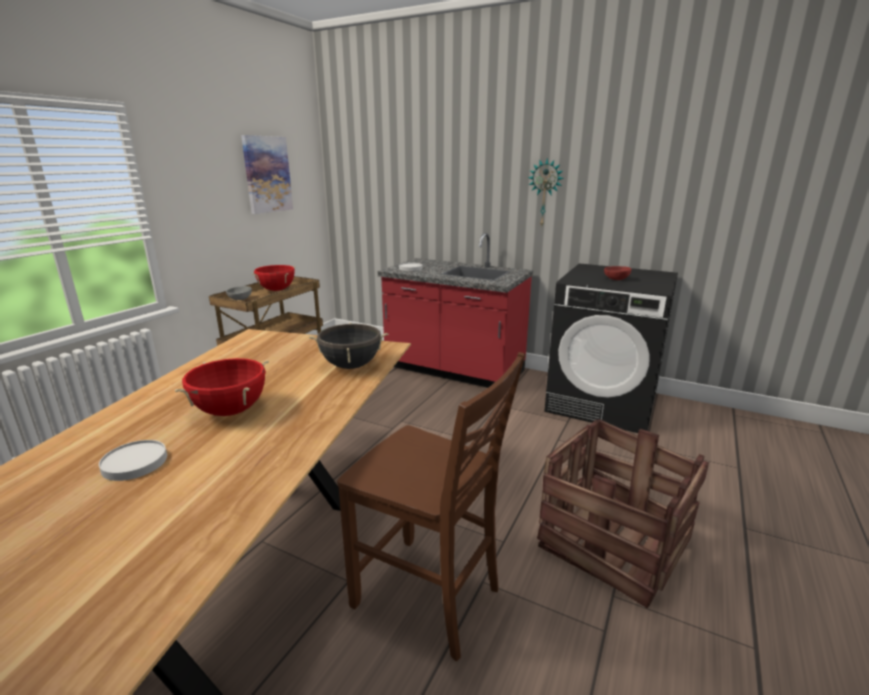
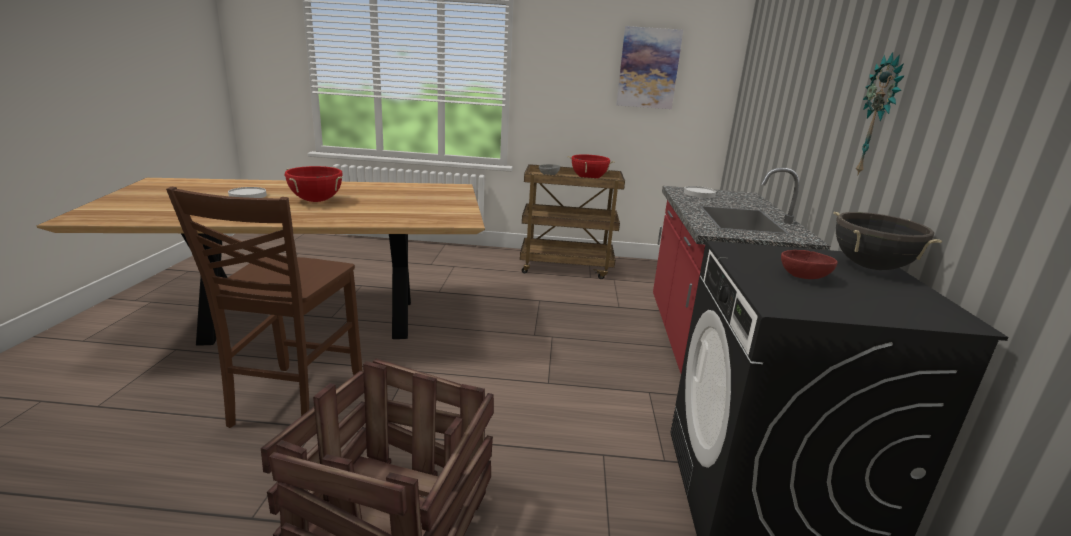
camera: 65 degrees right, 0 degrees up
(351, 366) = (411, 216): black cooking pot -> black cooking pot (870, 267)

